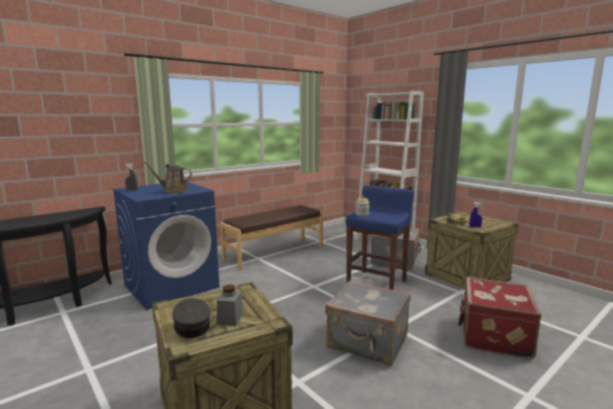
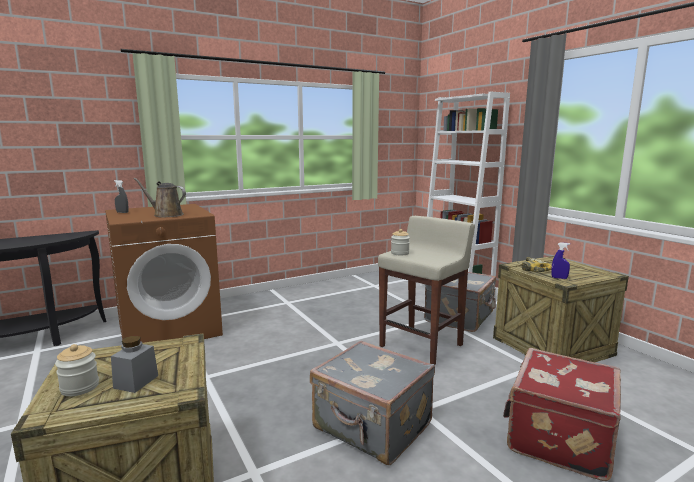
camera: 10 degrees right, 0 degrees up
(172, 286) = (170, 329): blue washing machine -> brown washing machine
(191, 326) = (80, 387): grey cap -> jar
(274, 252) = (310, 296): brown bench -> none
(377, 283) = (422, 345): blue stool -> beige stool

